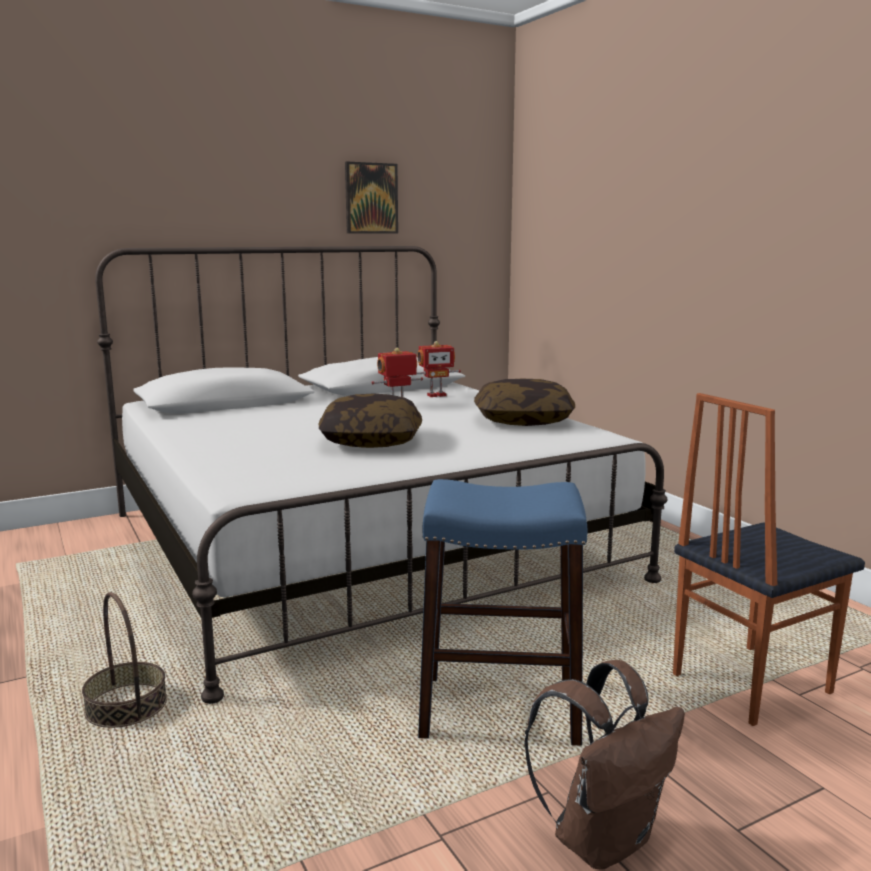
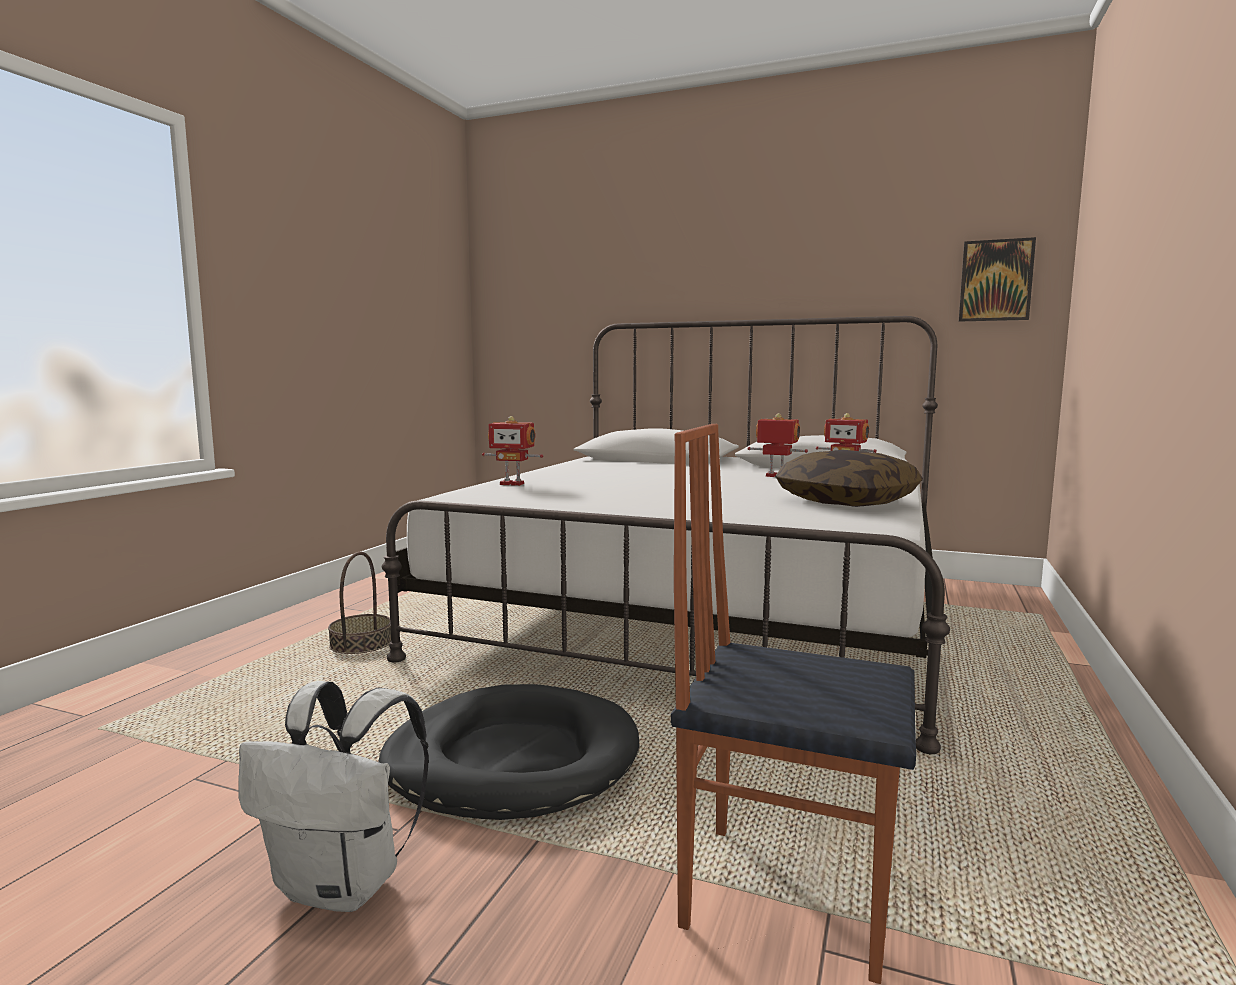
camera: 50 degrees right, 5 degrees down
(230, 463) = (512, 484): none -> toy robot
(371, 198) = (861, 266): picture -> picture (995, 280)
(371, 441) = (648, 490): pillow -> none
(499, 709) = (512, 759): blue stool -> black dog bed
(602, 838) = (344, 885): brown backpack -> white backpack

